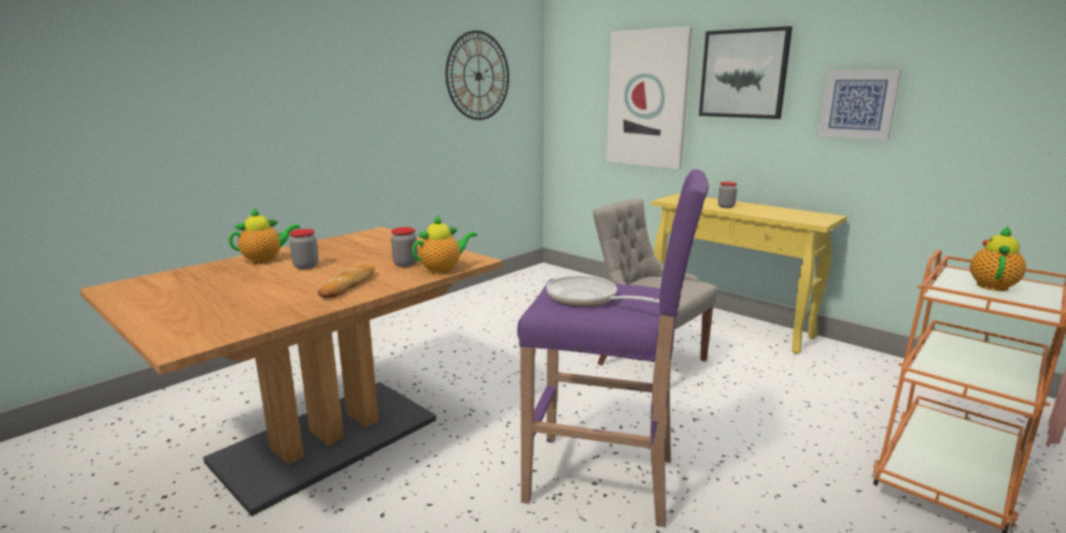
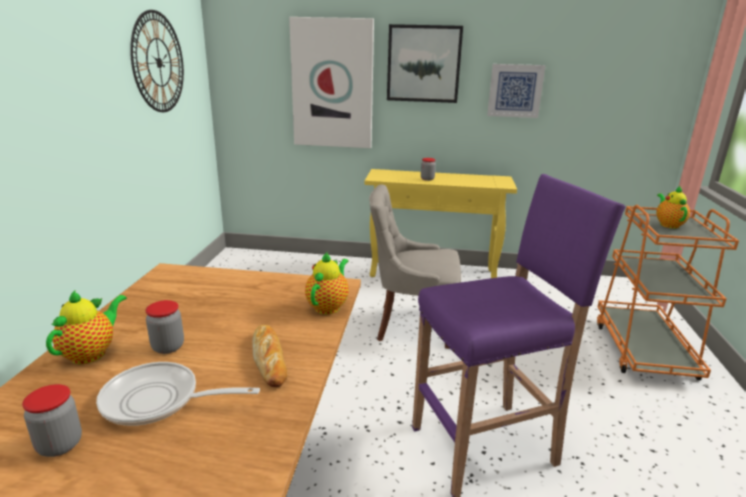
camera: 35 degrees left, 5 degrees up
(405, 264) = (279, 310): jar -> jar (60, 445)
(587, 298) = (492, 303): frying pan -> frying pan (158, 401)

